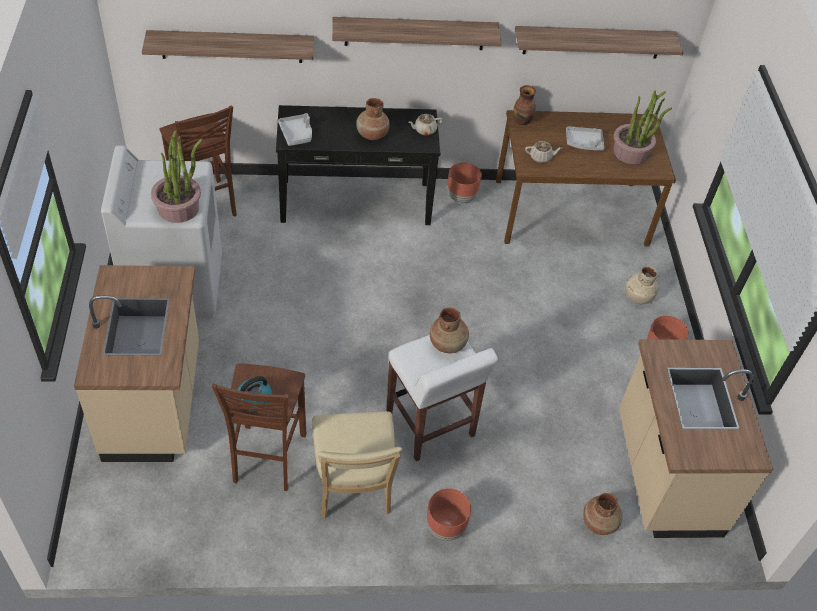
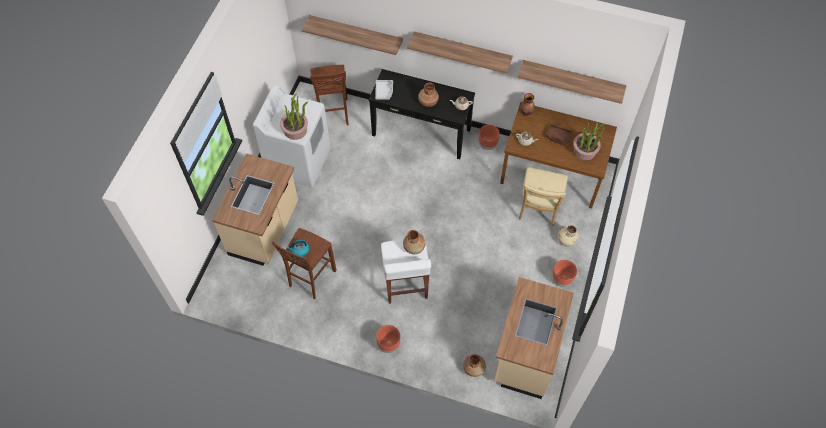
camera: 25 degrees right, 10 degrees up
(353, 488) = (349, 308): beige chair -> beige chair (538, 209)
(584, 143) = (558, 137): grey tray -> brown tray

